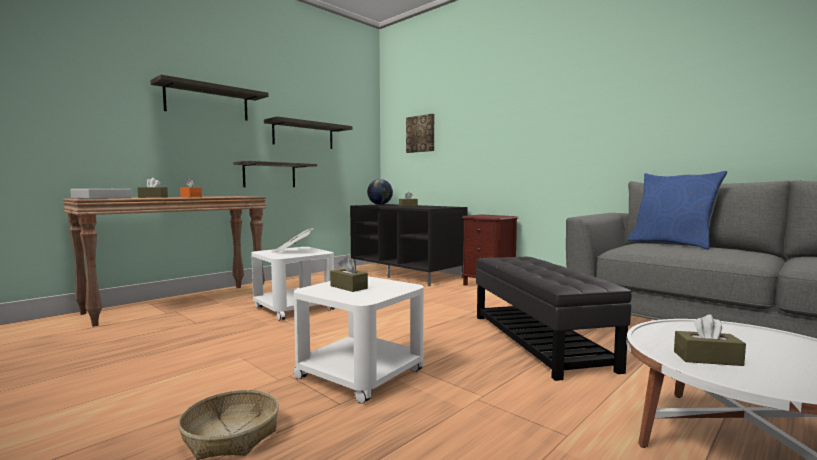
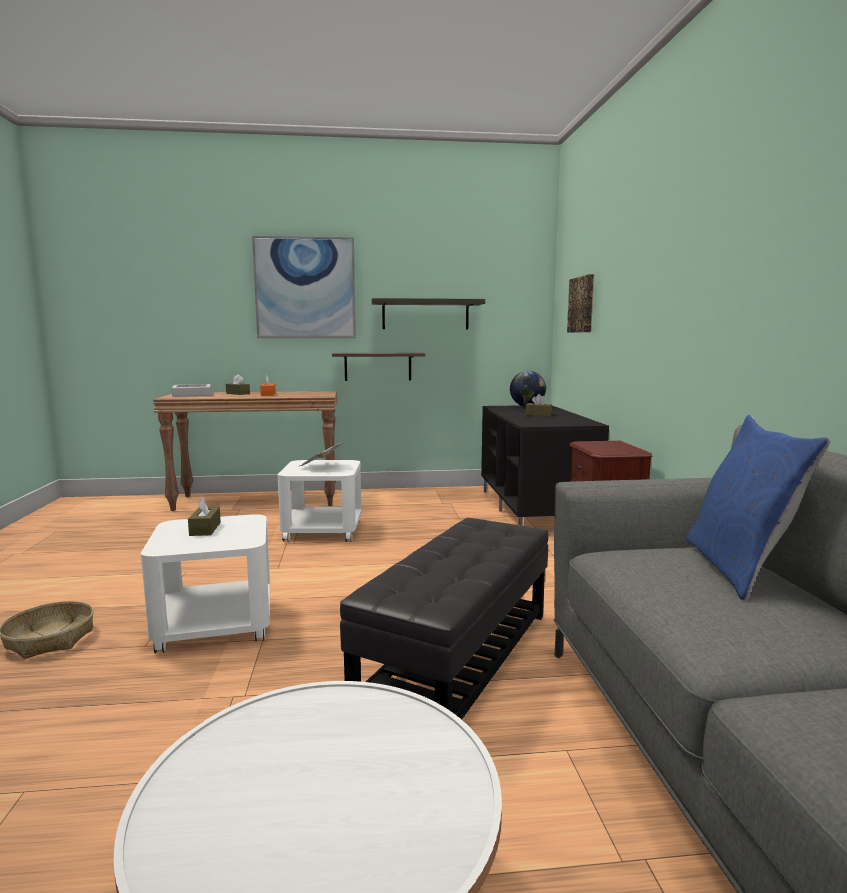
camera: 40 degrees right, 5 degrees up
(207, 102) = (305, 288): shelf -> picture
(707, 358) = (249, 761): brown tissue box -> none

